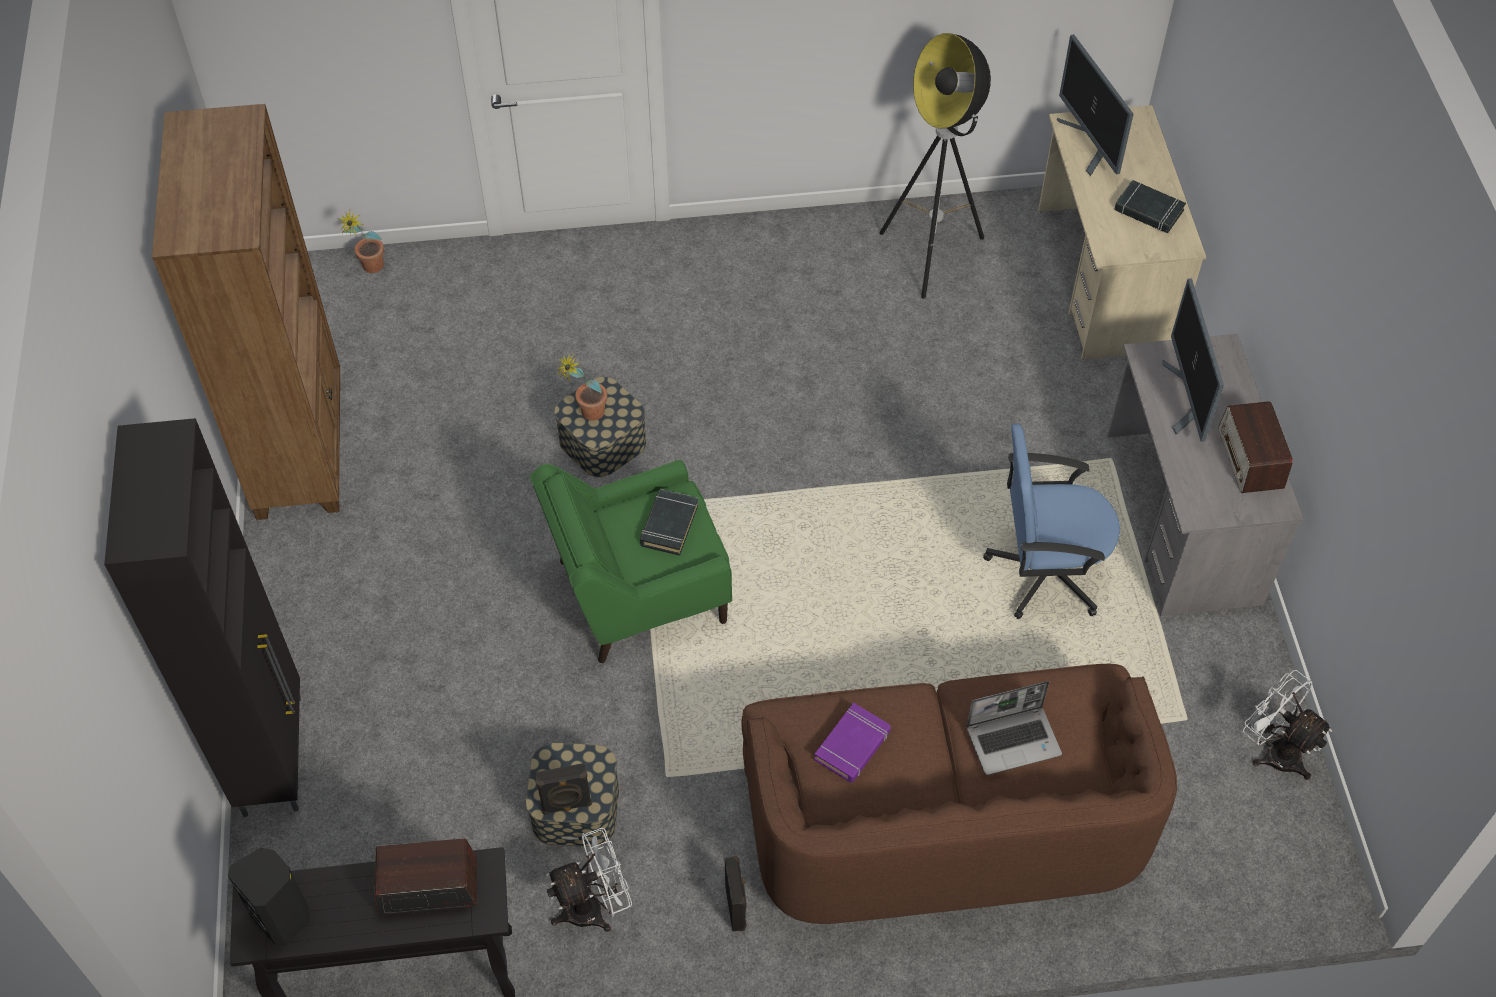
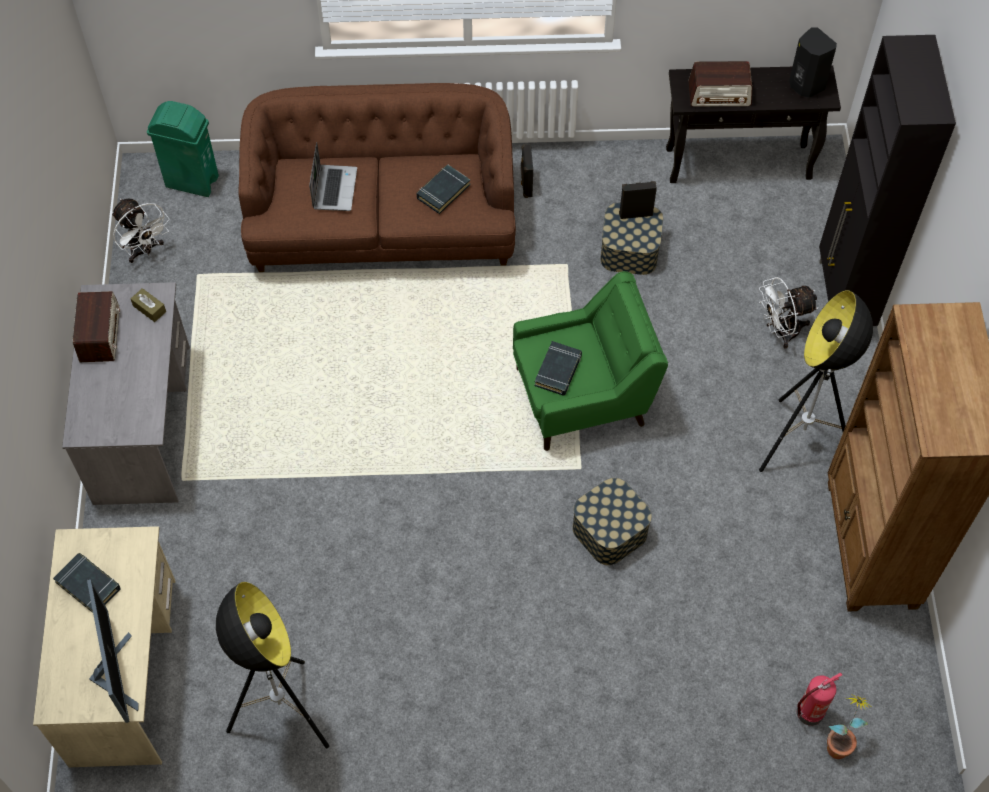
camera: 175 degrees left, 5 degrees up
(366, 553) = (800, 444): none -> floor lamp
(397, 291) = (809, 713): none -> fire extinguisher
(587, 415) = (623, 509): potted plant -> none
(594, 907) = (617, 191): white fan -> white fan (780, 331)
(852, 746) = (443, 191): purple book -> black book
(1014, 740) = (334, 188): laptop -> laptop turned 105 degrees clockwise
(1045, 571) = (265, 388): blue office chair -> none
(1188, 399) = (128, 388): monitor -> none
(1201, 494) = (149, 308): none -> brown tissue box
(1250, 871) = (191, 181): none -> green trash can

